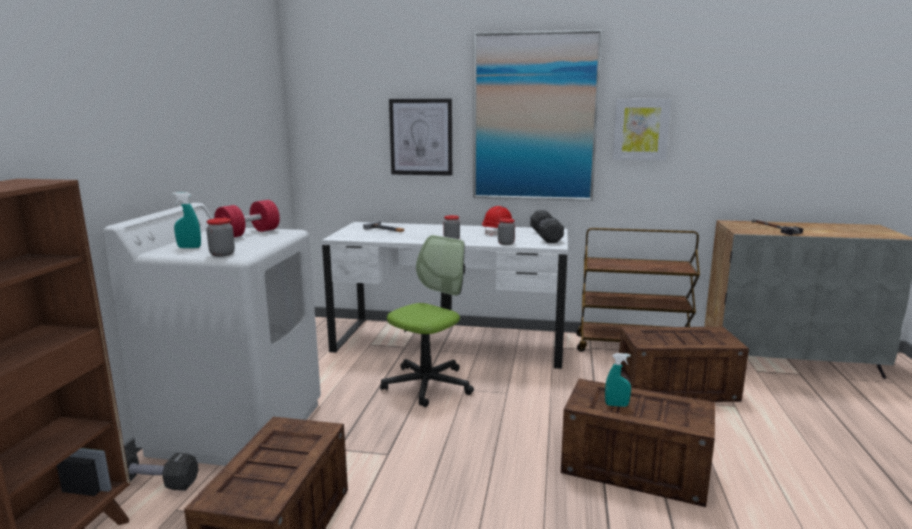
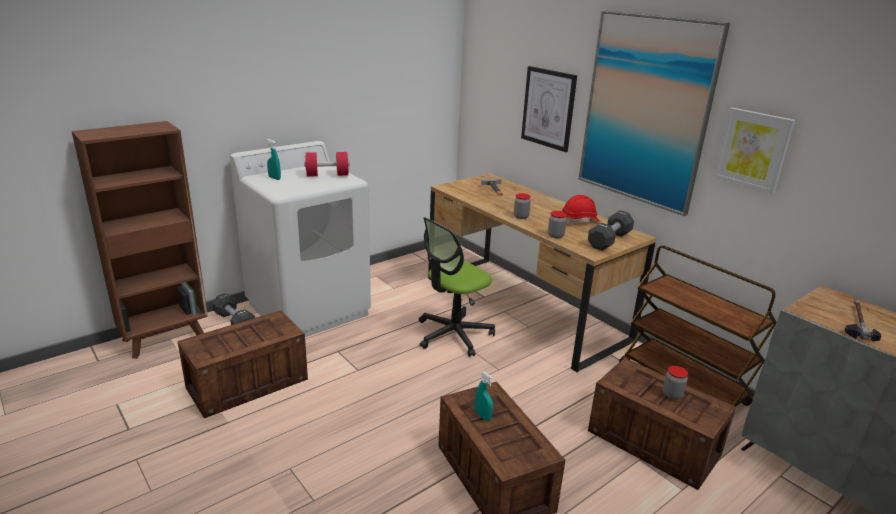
camera: 40 degrees right, 10 degrees up
(222, 254) = (276, 190): jar -> jar (672, 395)
(427, 385) = (453, 334): office chair -> office chair turned 150 degrees clockwise
(450, 342) = (523, 307): white desk -> brown desk

